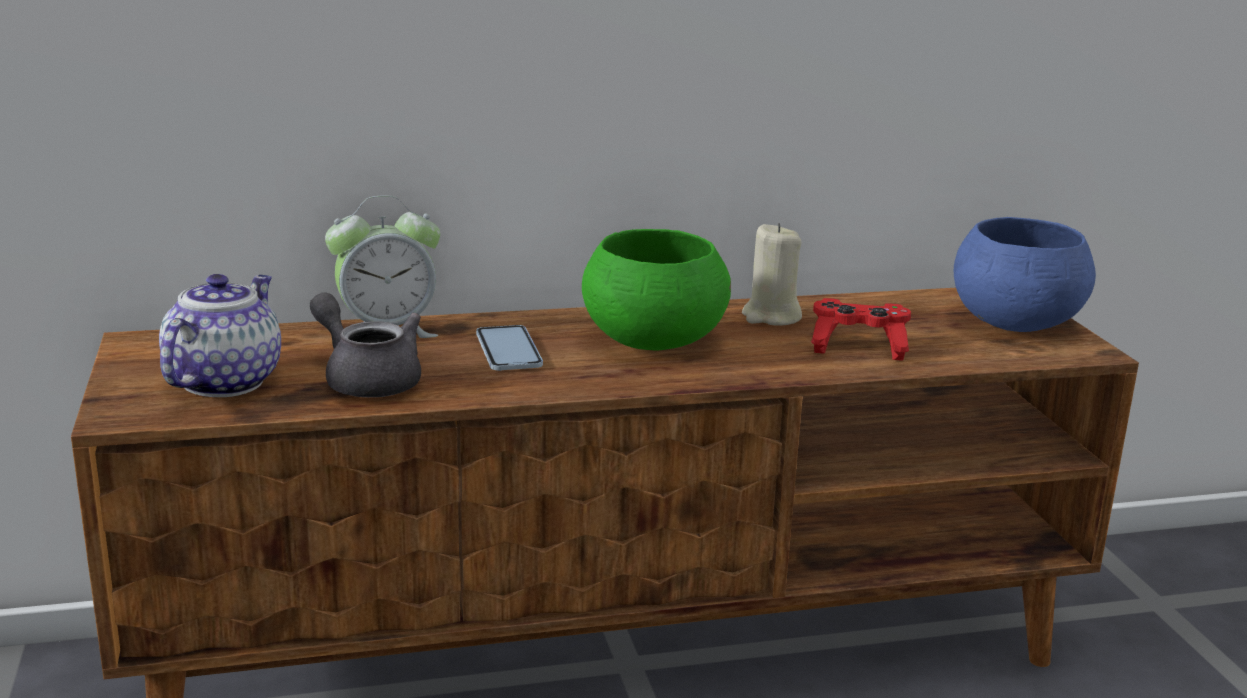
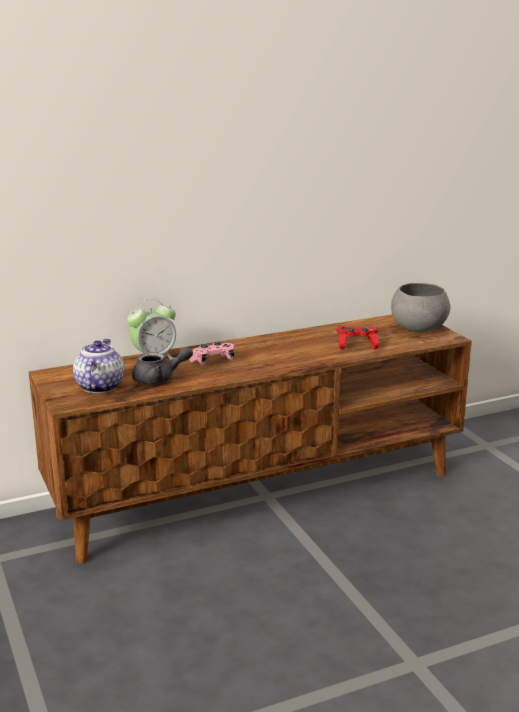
camera: 10 degrees left, 0 degrees up
(367, 379) = (159, 379): grey teapot -> grey teapot turned 135 degrees clockwise
(508, 351) = (211, 361): phone -> pink game controller
(653, 342) = (271, 351): green bowl -> none
(771, 317) = (315, 335): beige candle -> none
(1013, 324) = (418, 329): blue bowl -> grey bowl

